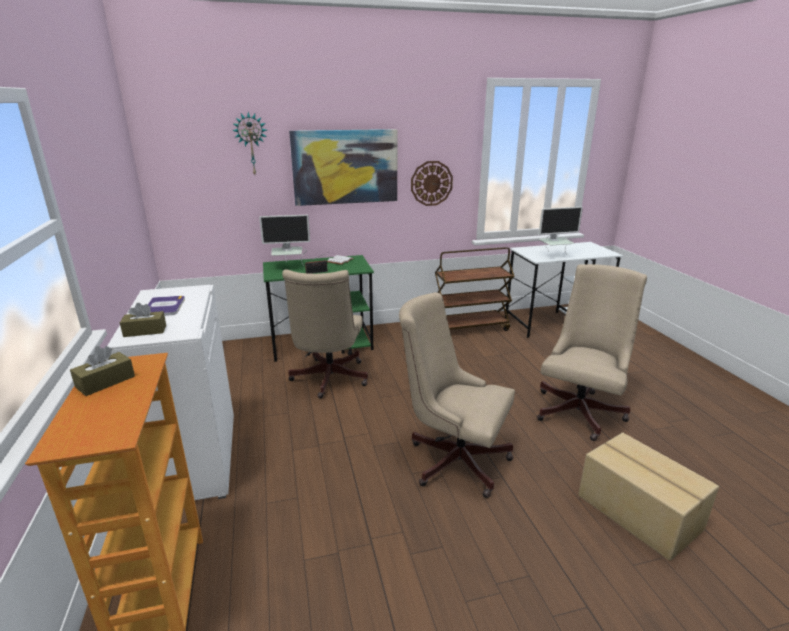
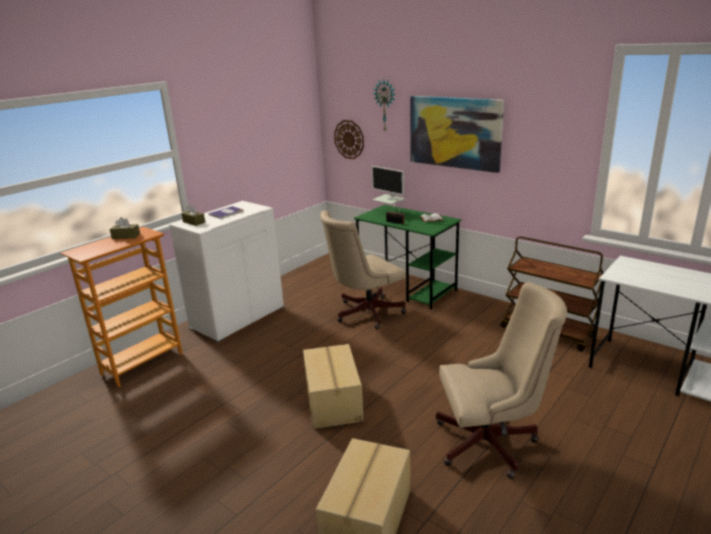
camera: 55 degrees right, 0 degrees up
(431, 183) = (538, 160): wall clock -> wall clock (349, 139)
(452, 458) = (334, 401): beige office chair -> cardboard box
(554, 255) = (645, 279): monitor -> none

